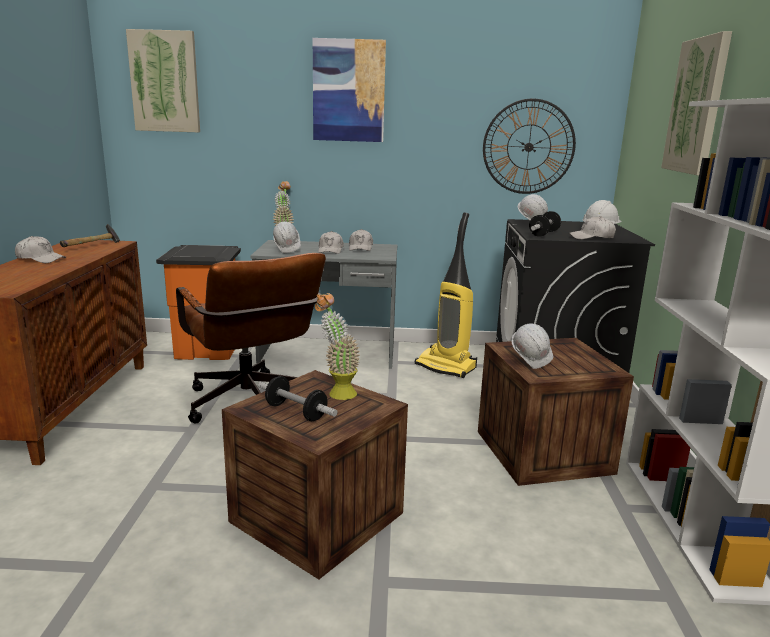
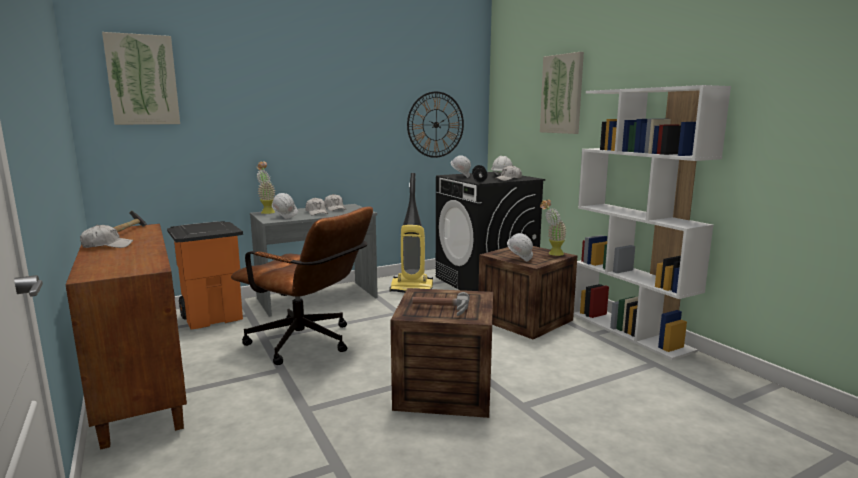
camera: 30 degrees left, 5 degrees down
(296, 412) = (440, 310): dumbbell -> hammer
(336, 392) = (443, 295): potted plant -> potted plant (551, 254)
(348, 91) = (308, 87): picture -> none

